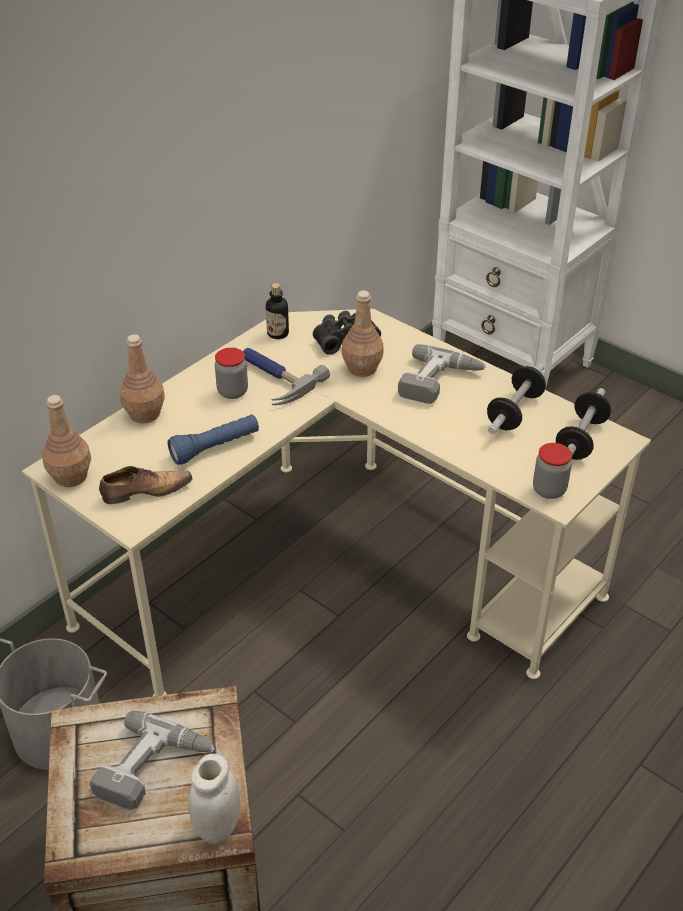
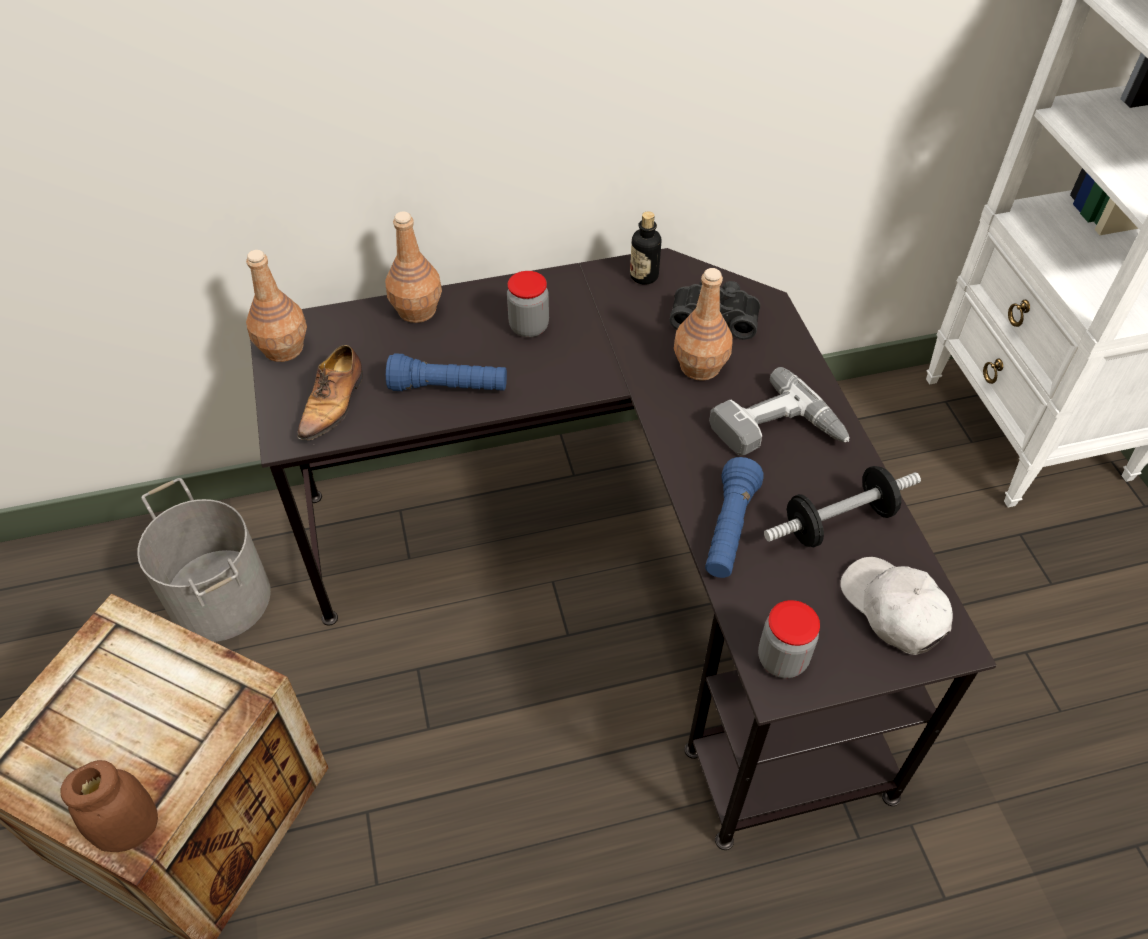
camera: 35 degrees right, 10 degrees up
(145, 491) = (334, 404): shoe -> shoe turned 90 degrees clockwise
(154, 770) = (134, 722): power drill -> none
(218, 826) = (131, 830): white jar -> brown jar
(274, 378) = (588, 331): hammer -> none
(337, 566) = (612, 576): beige desk -> black desk
(461, 443) = (729, 530): none -> blue flashlight
(581, 439) = (893, 610): dumbbell -> white cap

